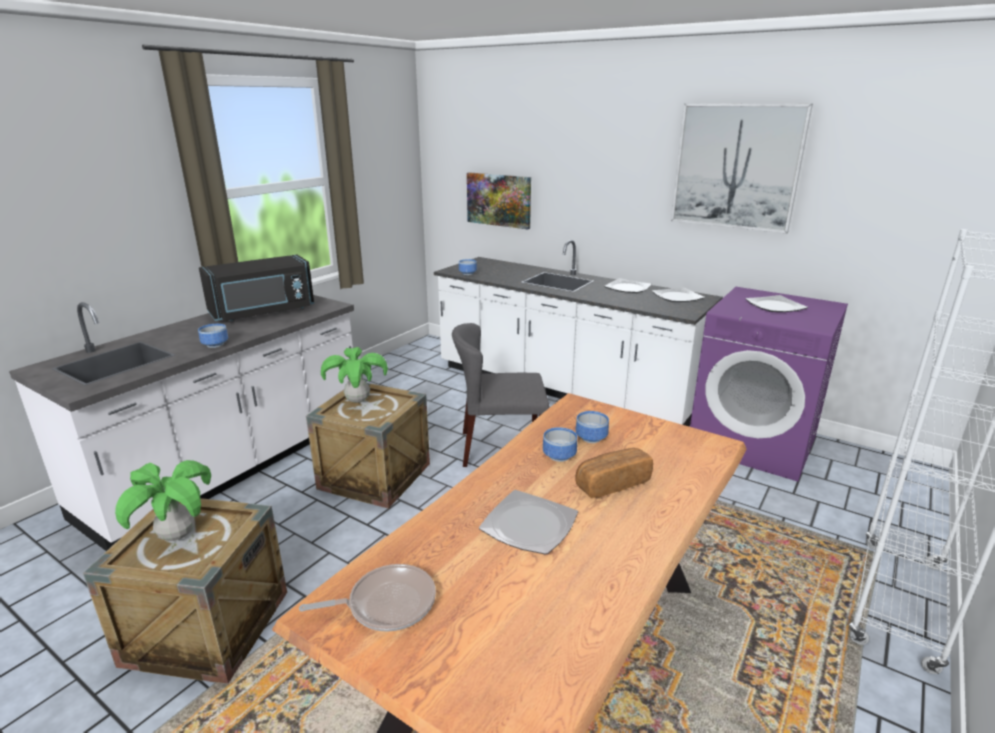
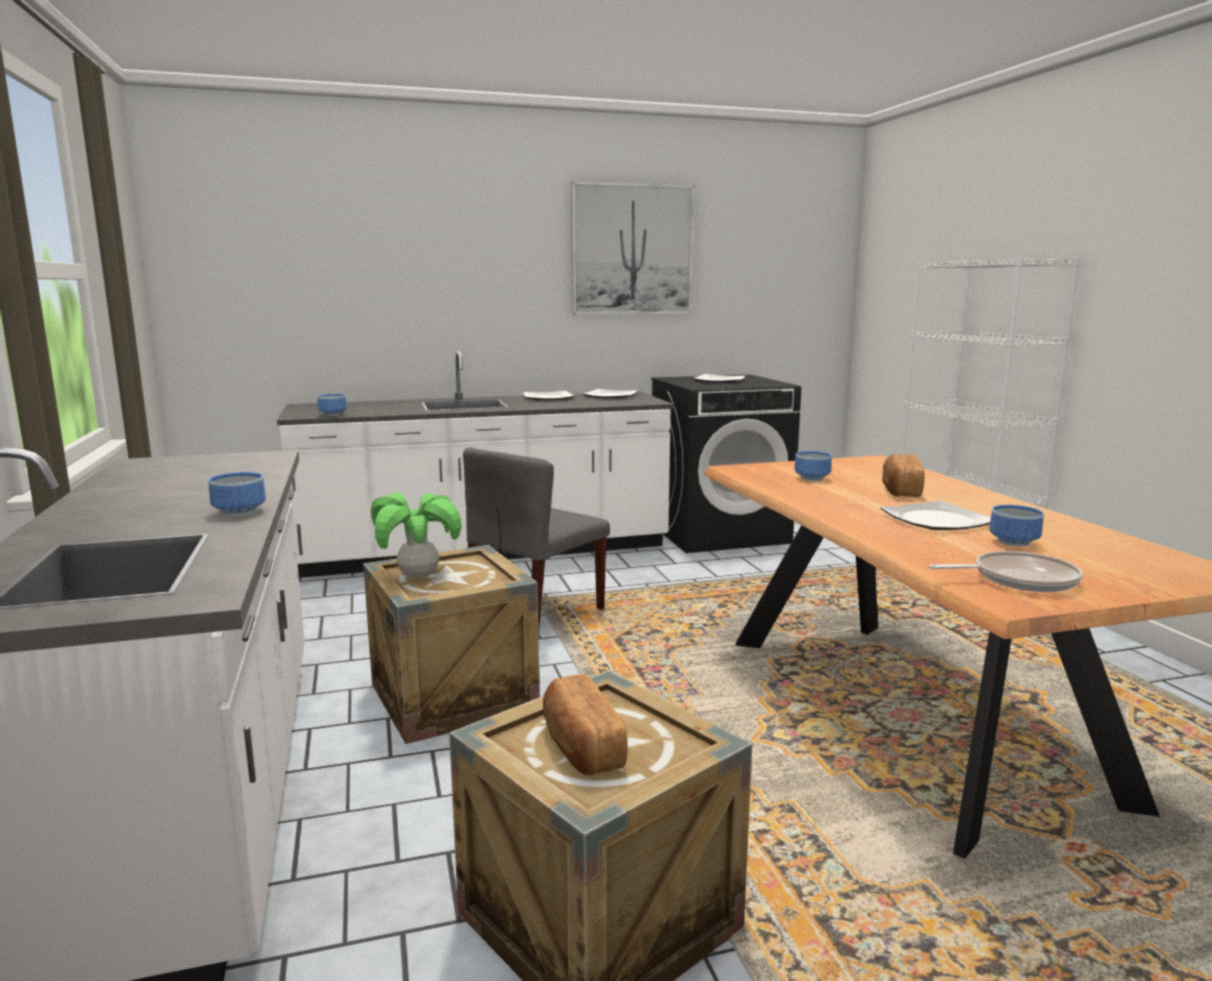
camera: 50 degrees left, 10 degrees down
(178, 535) = (580, 746): potted plant -> bread
(263, 312) = (174, 479): black microwave -> none
(386, 604) = (1019, 579): frying pan -> frying pan turned 60 degrees clockwise
(499, 200) = (315, 314): picture -> none
(558, 455) = (827, 491): bowl -> bowl (1011, 542)
(753, 442) = (719, 533): purple washing machine -> black washing machine

